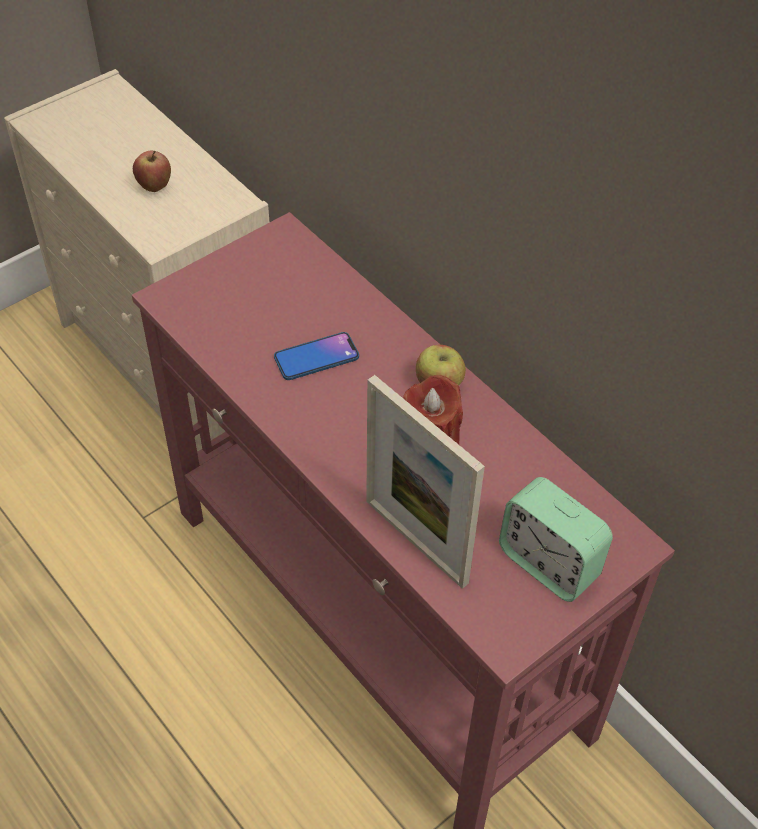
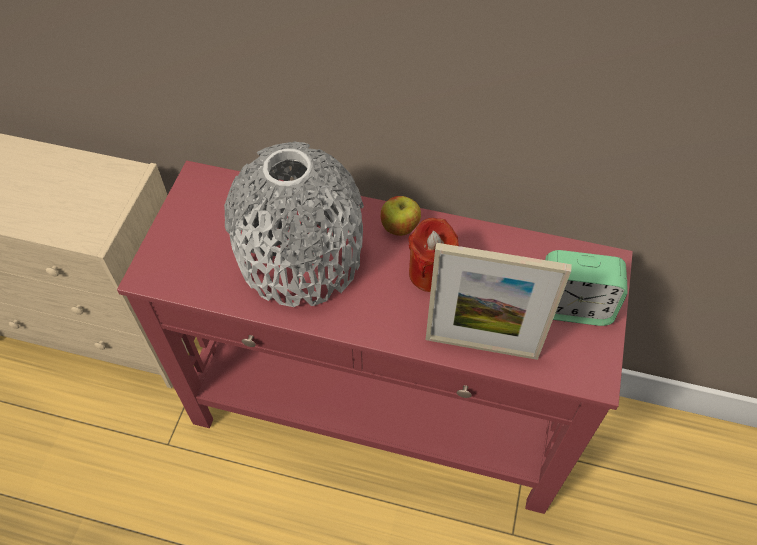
camera: 35 degrees left, 5 degrees up
(155, 187) = (54, 195): apple -> none
(316, 357) = (300, 257): phone -> grey vase

